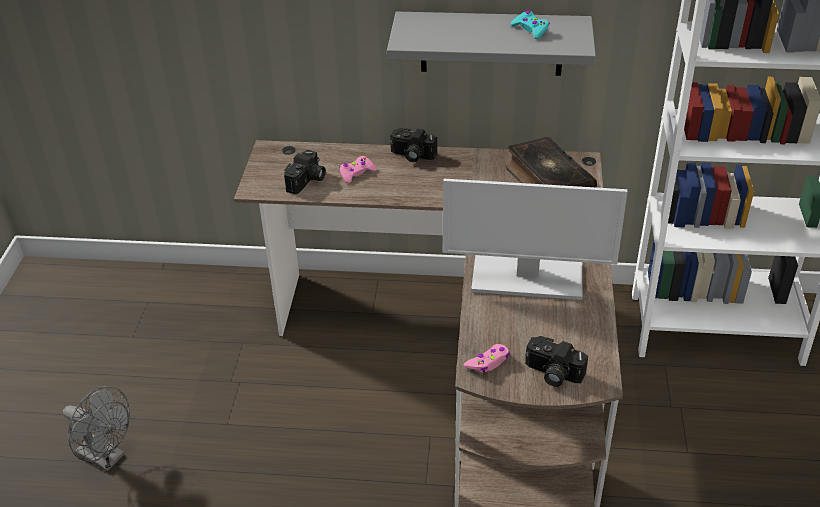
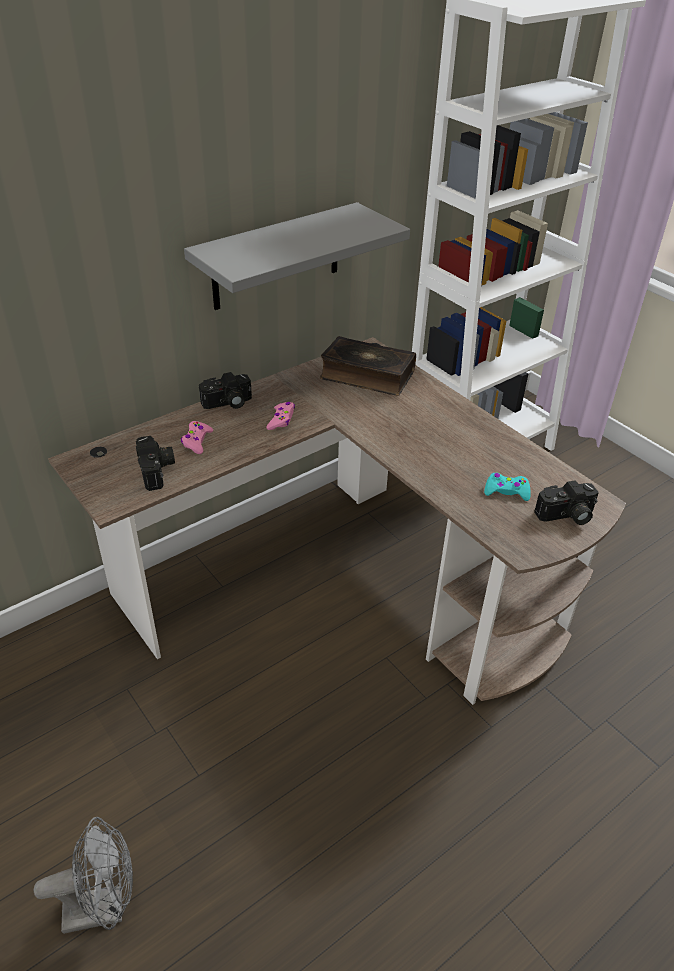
camera: 45 degrees left, 0 degrees up
(488, 362) = (516, 536): pink game controller -> pink game controller (281, 420)
(526, 278) = (452, 456): monitor -> none
(530, 29) = (329, 225): turquoise game controller -> turquoise game controller (506, 491)

